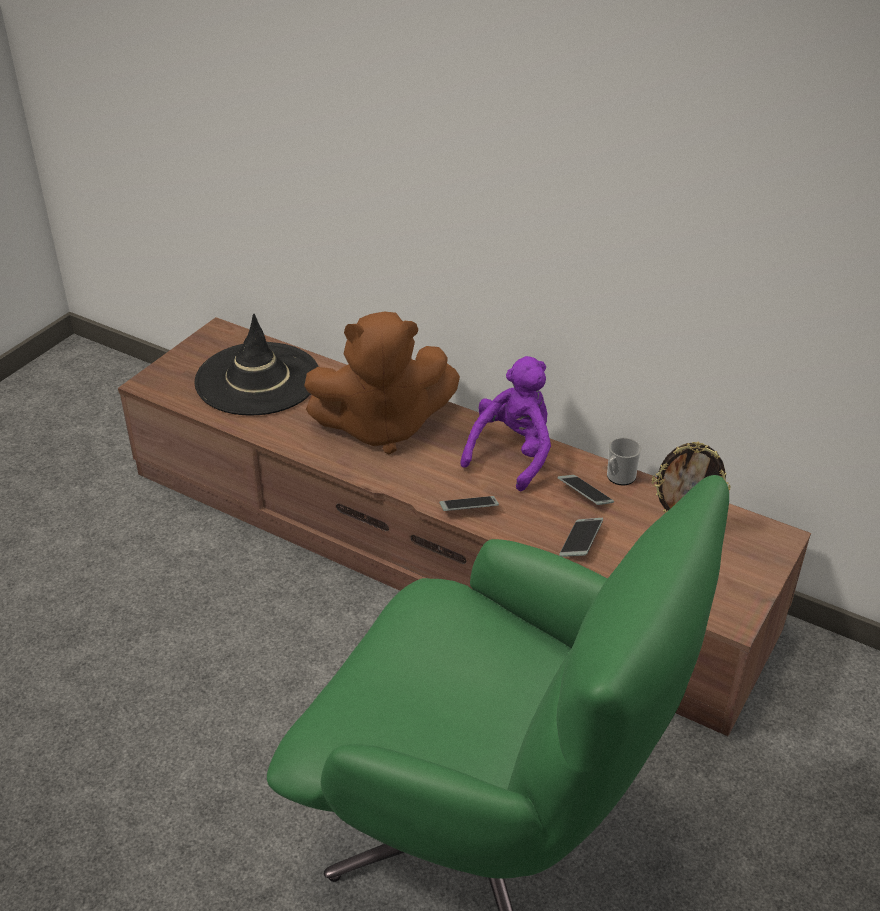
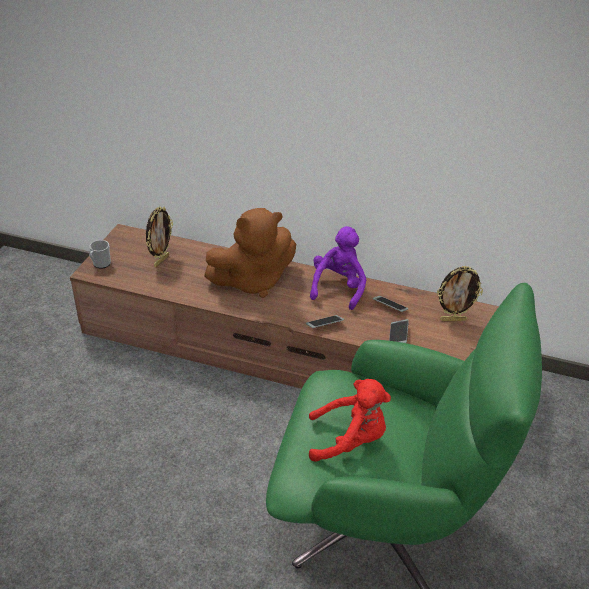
camera: 15 degrees left, 0 degrees up
(257, 379) = (161, 261): black hat -> picture frame
(426, 693) = (349, 440): none -> red plush toy
(618, 478) = (405, 294): mug -> mug (100, 264)

